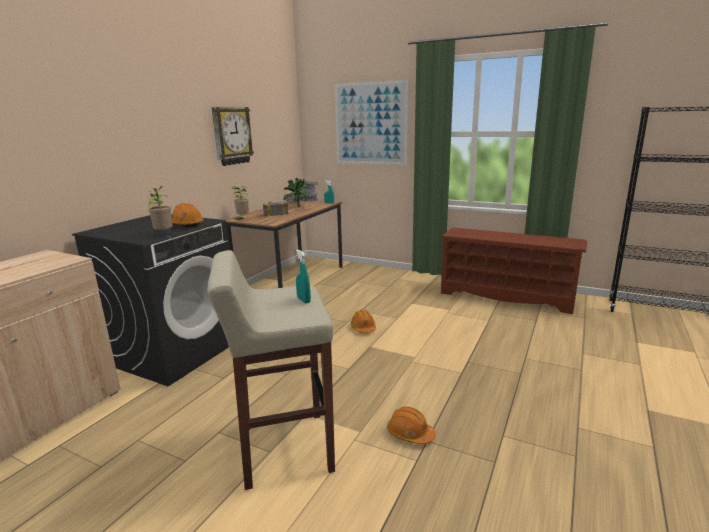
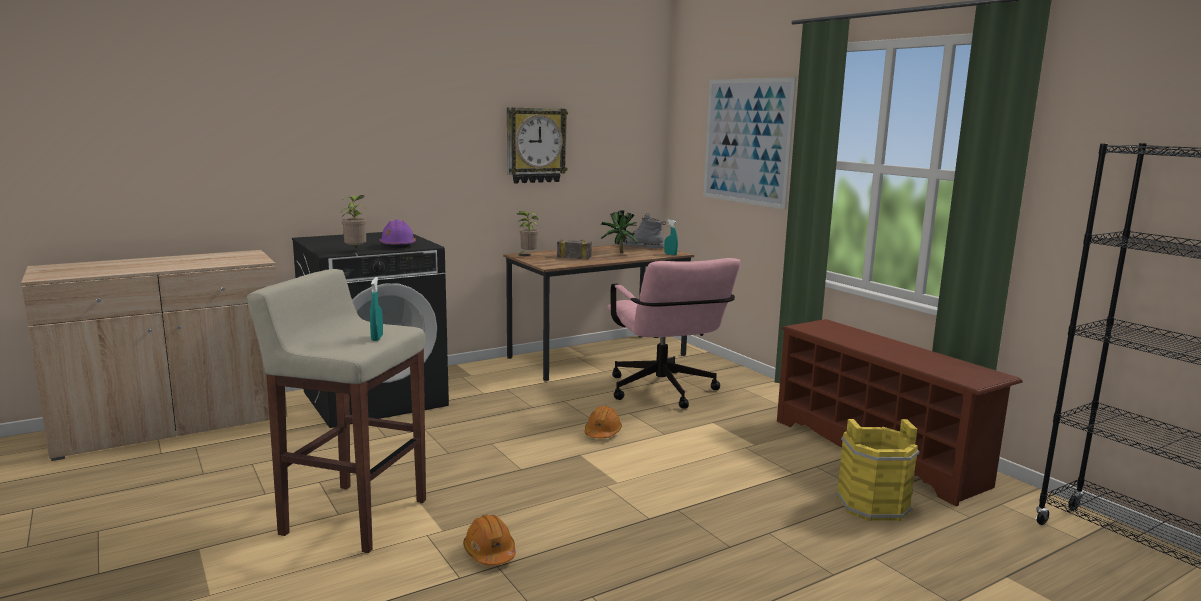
camera: 30 degrees right, 5 degrees down
(186, 225) = (397, 245): orange hard hat -> purple hard hat
(363, 293) = (664, 393): none -> pink office chair
(543, 325) = (872, 505): none -> yellow bucket

